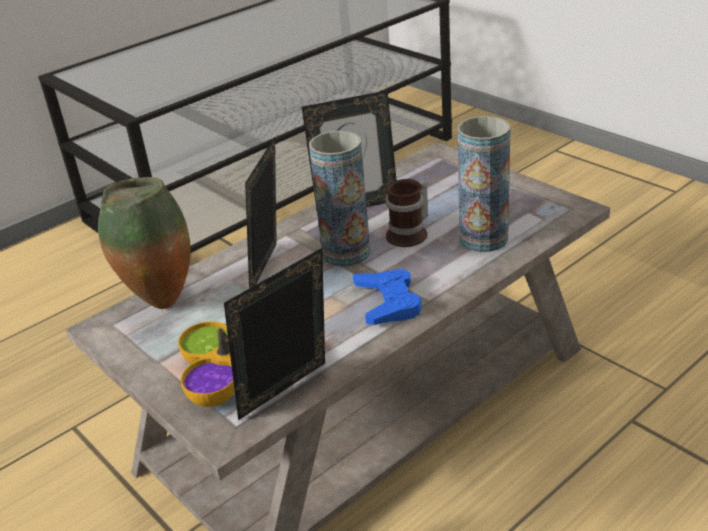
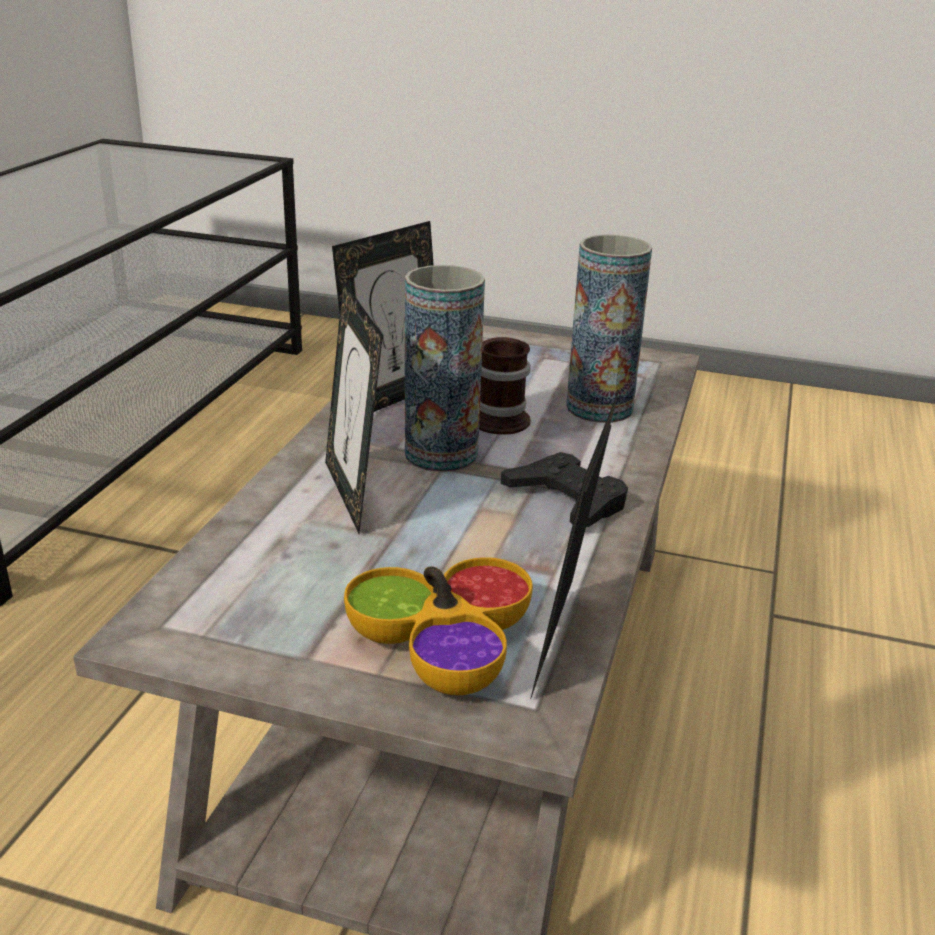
camera: 35 degrees left, 5 degrees down
(160, 302) = (217, 575): vase -> none
(388, 302) = (567, 500): blue game controller -> black game controller

